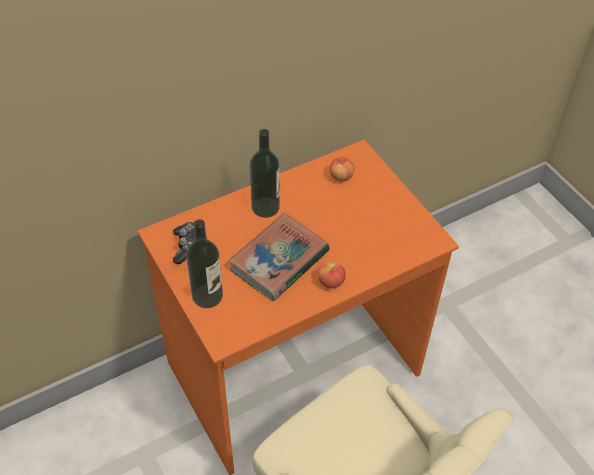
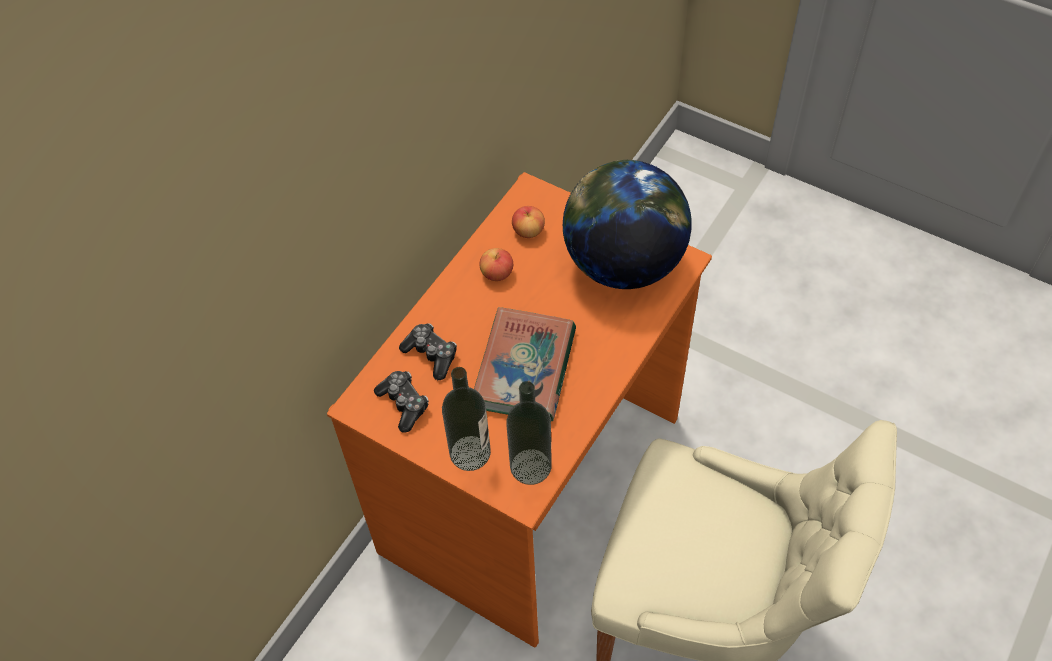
camera: 25 degrees left, 5 degrees up
(225, 225) = (431, 355): none -> game controller
(265, 207) = (464, 310): bottle -> bottle (530, 466)
(331, 282) = (601, 366): apple -> apple (497, 273)
(391, 225) = (623, 264): none -> globe

